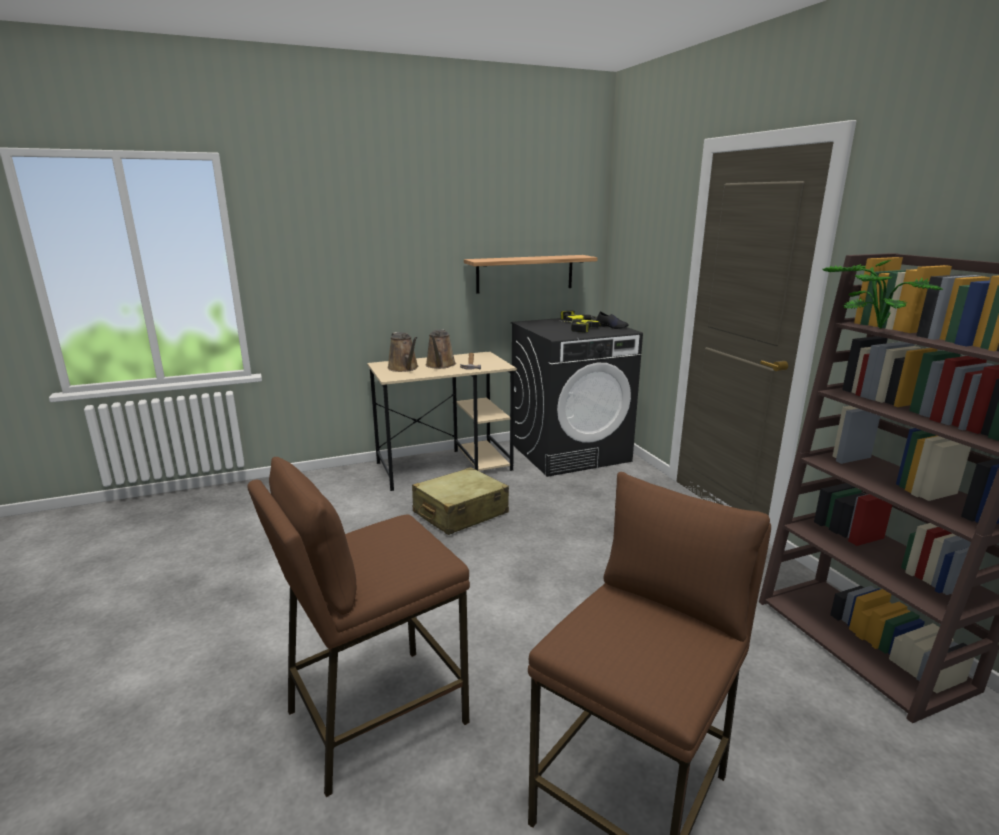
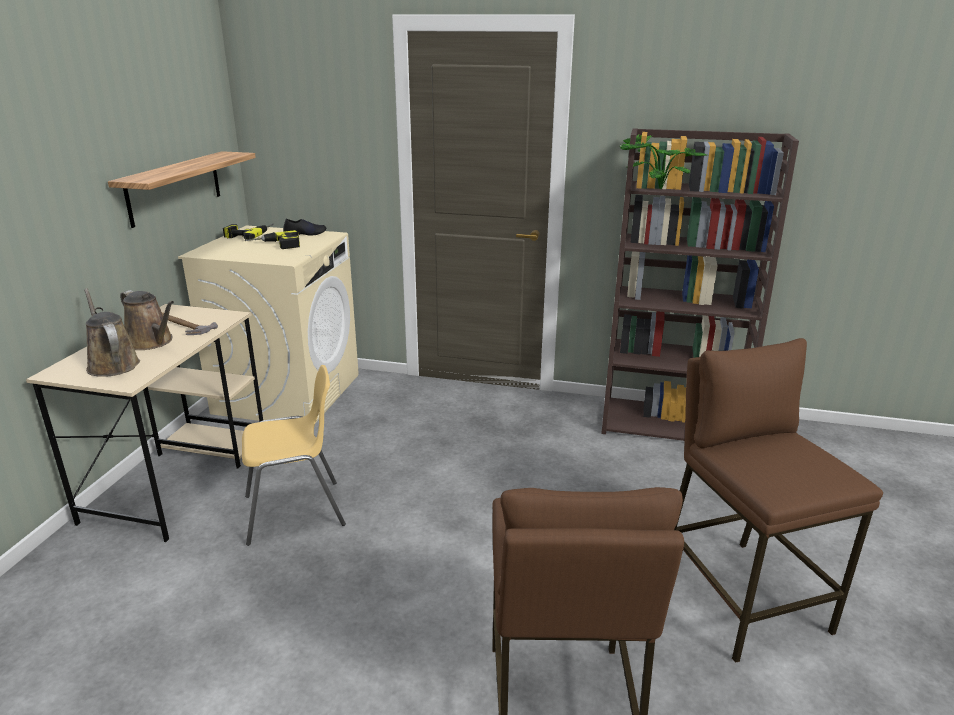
camera: 55 degrees left, 5 degrees up
(404, 368) = (112, 364): brown watering can -> brown watering can turned 135 degrees counterclockwise
(460, 513) = (295, 511): beige suitcase -> yellow chair
(570, 452) = (288, 393): black washing machine -> beige washing machine

